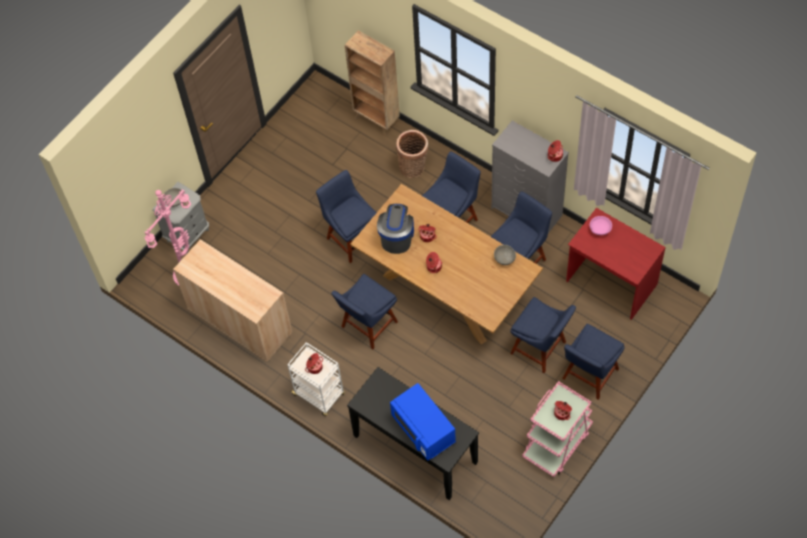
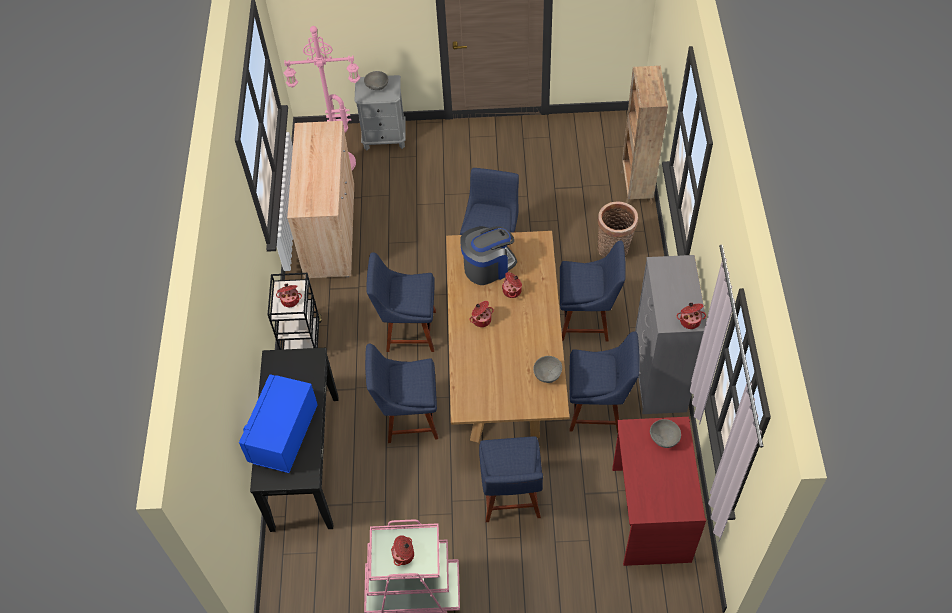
camera: 50 degrees right, 5 degrees down
(319, 394) = (302, 342): white cart -> black cart
(588, 376) = (518, 569): blue chair -> blue chair (408, 418)
(600, 229) = (664, 439): pink bowl -> grey bowl

